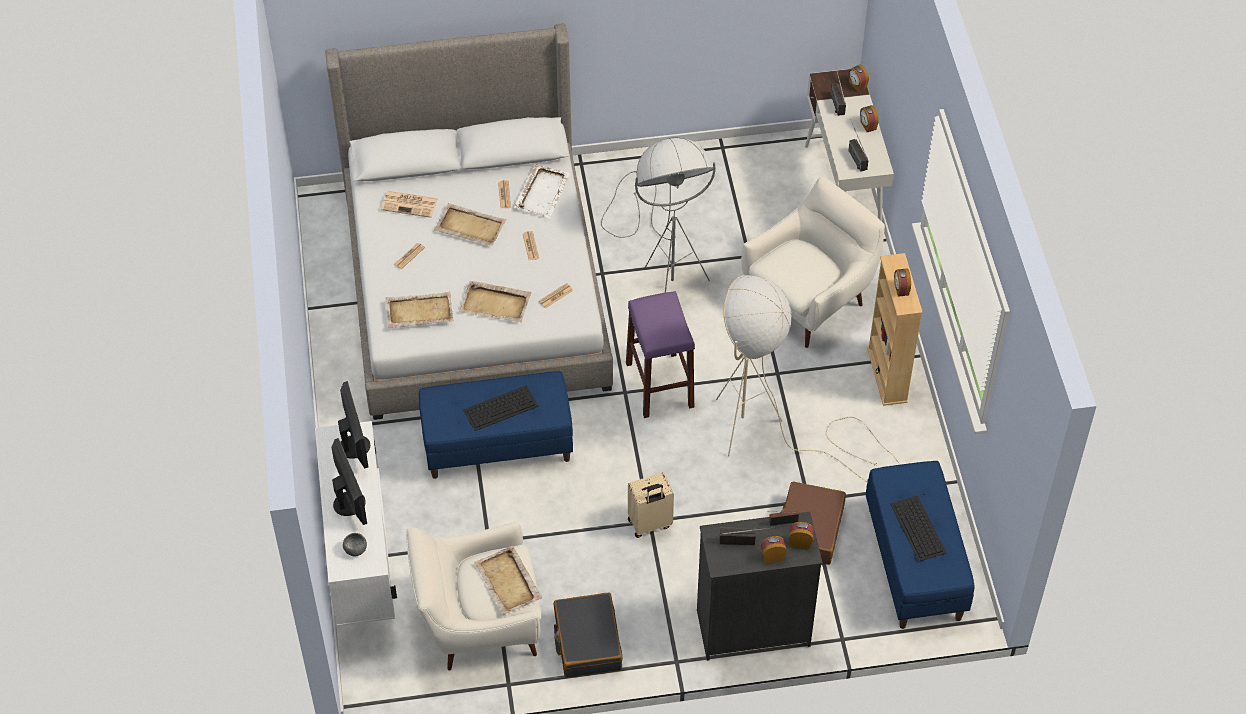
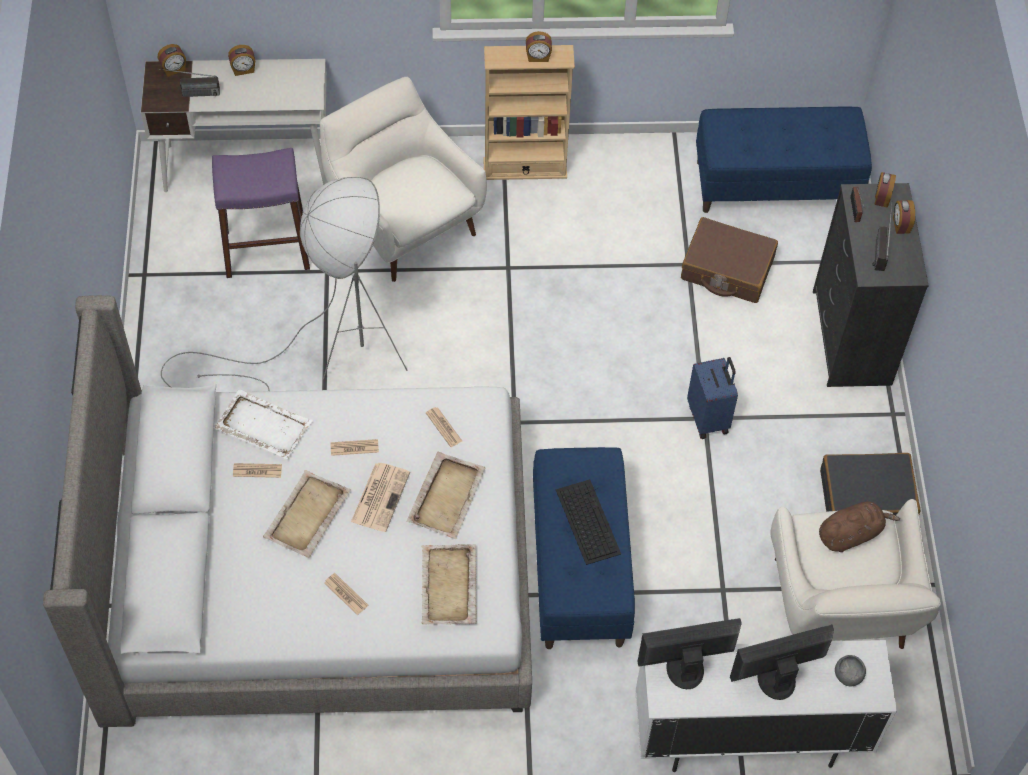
camera: 85 degrees left, 5 degrees up
(410, 204) = (250, 587): newspaper -> newspaper (380, 496)
(508, 582) = (851, 534): beige tray -> brown plush toy
(650, 524) = (709, 418): beige suitcase -> blue suitcase
(659, 385) = (508, 385): purple stool -> purple stool (266, 249)
(774, 434) = (594, 283): beige floor lamp -> none
(853, 154) = (286, 90): radio -> none
(918, 528) = (790, 140): keyboard -> none

